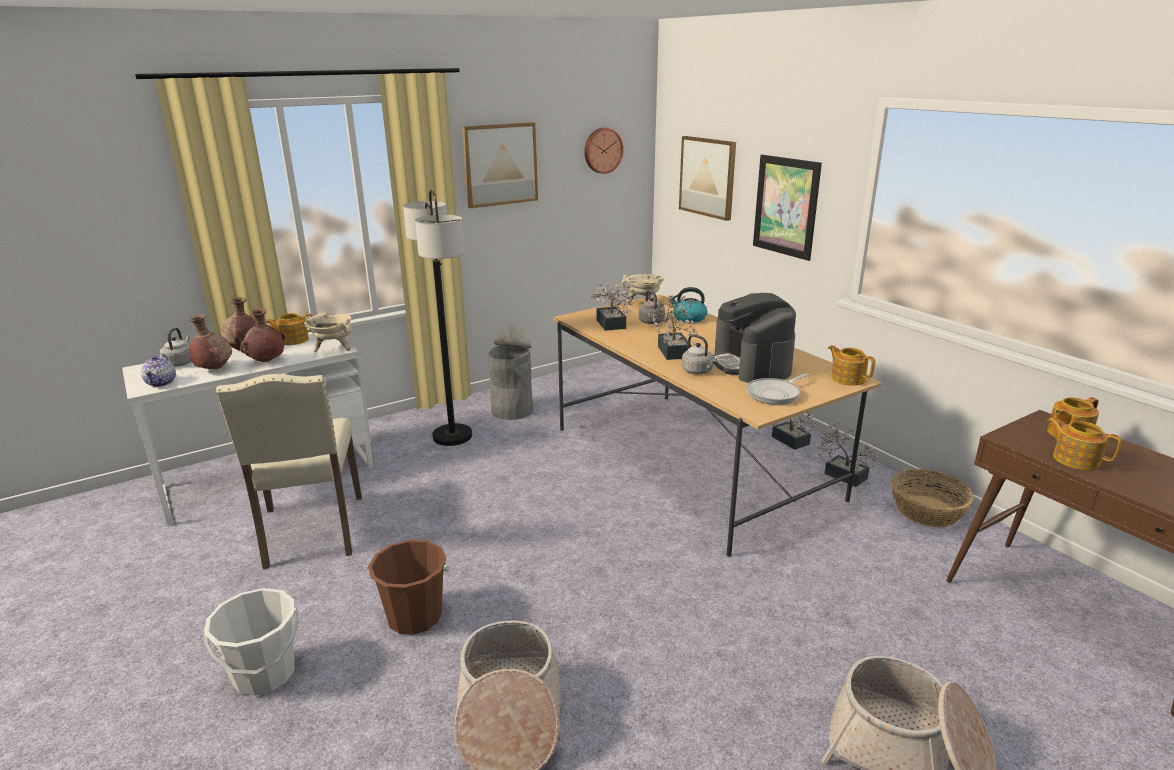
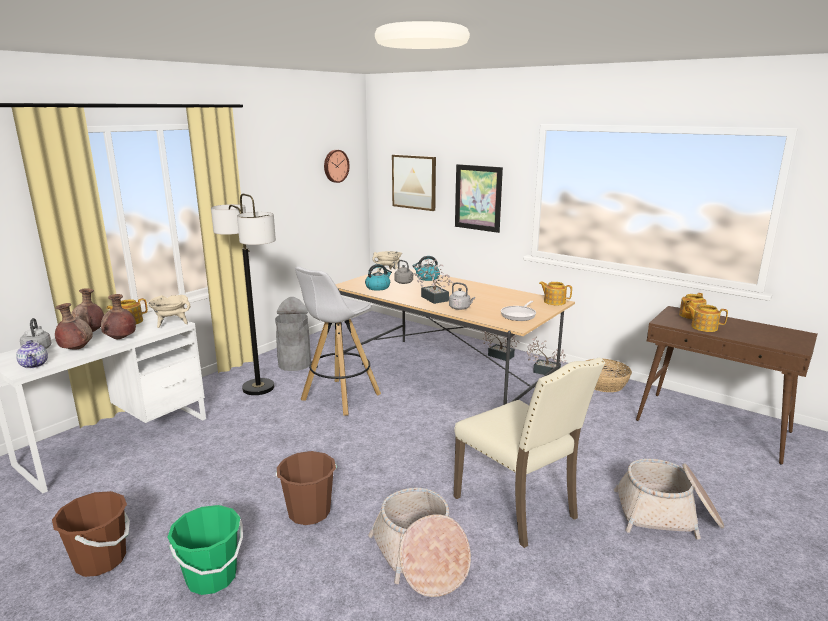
camera: 20 degrees left, 5 degrees down
(173, 621) = (101, 560): none -> brown bucket
(264, 674) = (211, 577): white bucket -> green bucket
(311, 532) = (184, 473): beige chair -> beige chair (518, 507)
(500, 164) = (269, 177): picture -> none
(539, 466) = (340, 397): none -> white stool
(611, 325) = (378, 287): potted plant -> kettle
(751, 364) = (490, 300): coffee machine -> none

